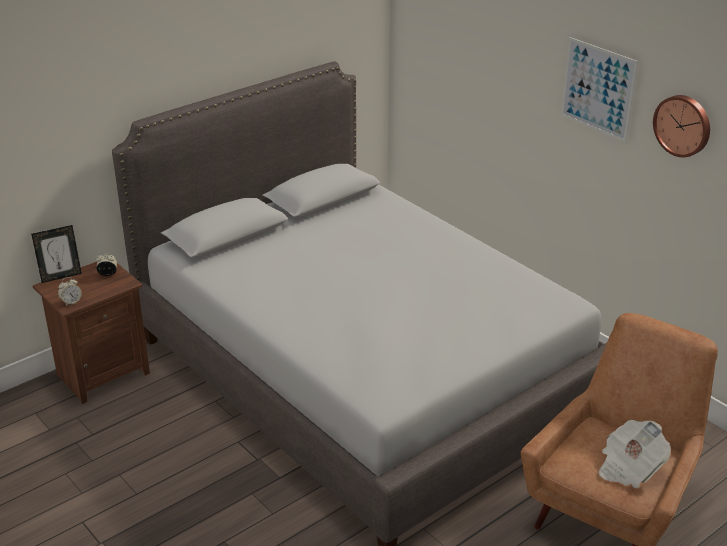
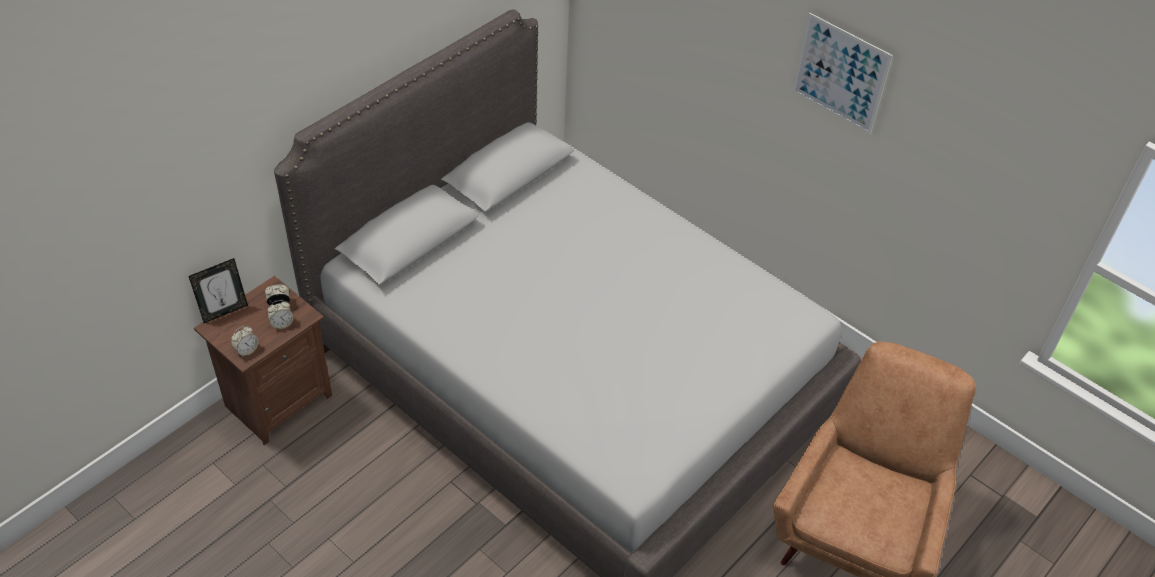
camera: 10 degrees left, 15 degrees up
(106, 287) = (282, 324): none -> alarm clock
(629, 467) = (884, 512): newspaper -> none
(683, 125) = (941, 131): wall clock -> none

